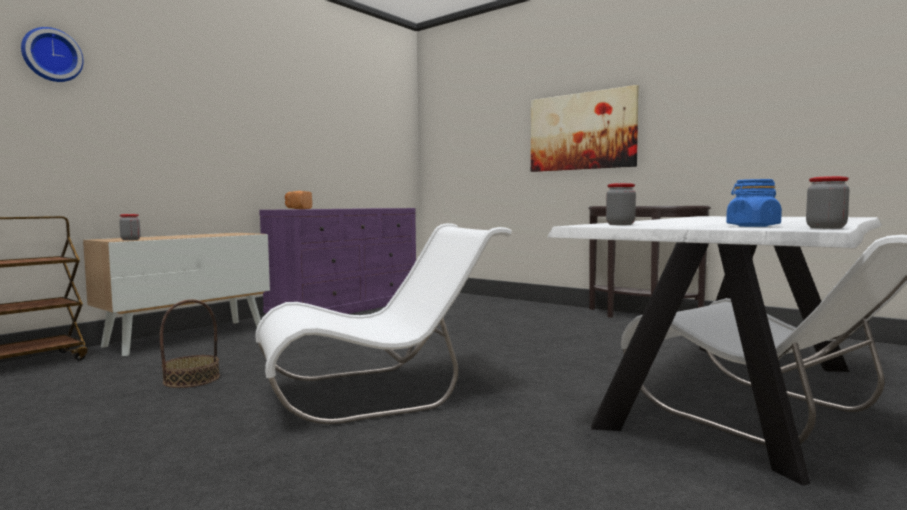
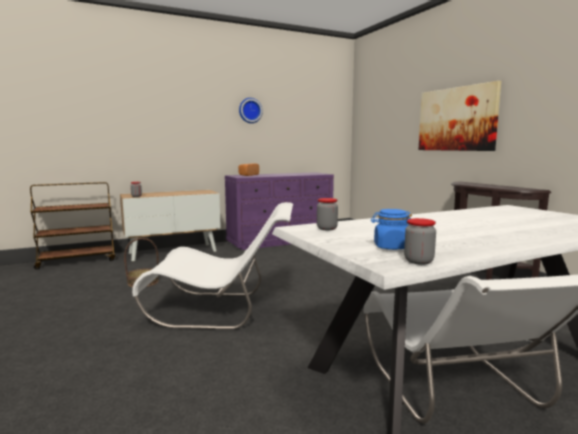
camera: 25 degrees right, 5 degrees up
(51, 55) = (103, 91): wall clock -> wall clock (250, 110)

